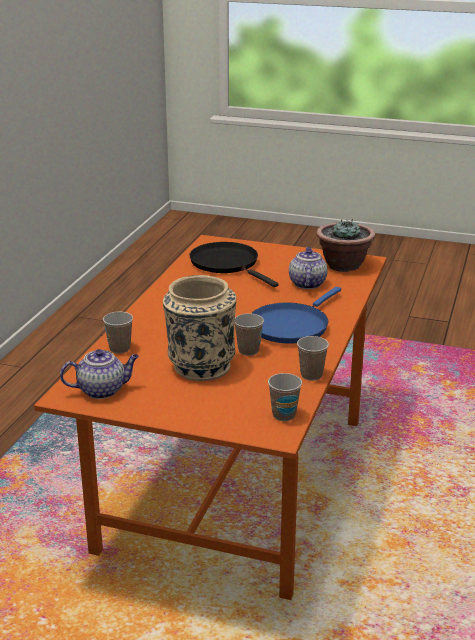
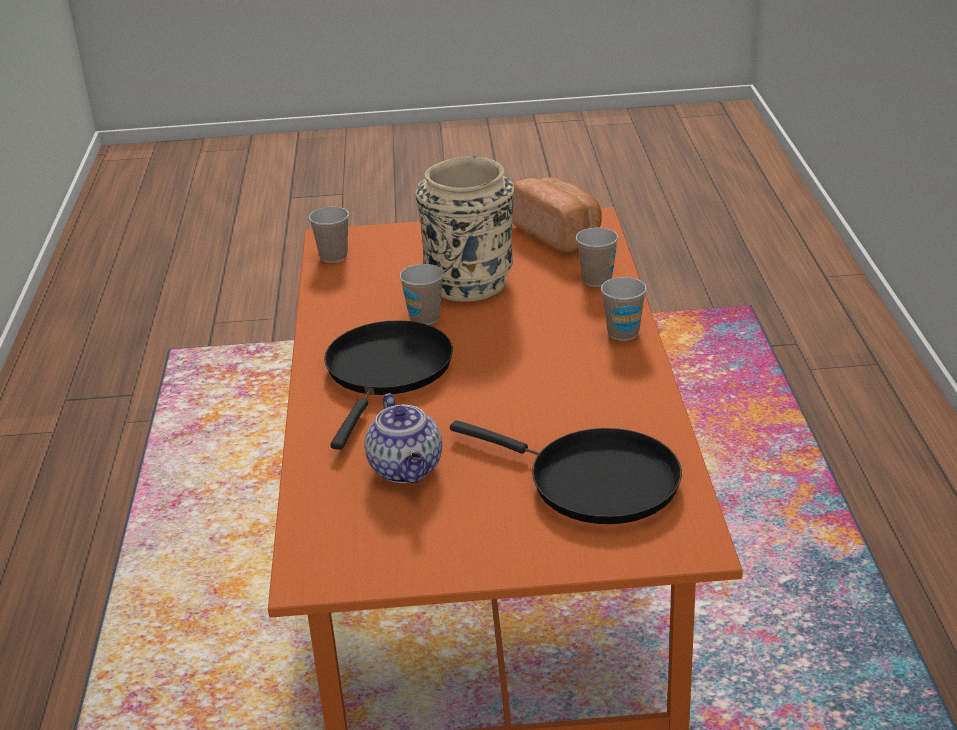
camera: 160 degrees right, 5 degrees up
(102, 390) = (558, 233): teapot -> bread
(291, 326) = (387, 372): blue frying pan -> black frying pan
(311, 375) = (322, 306): cup -> cup (623, 333)
(343, 265) = (355, 544): potted plant -> none

